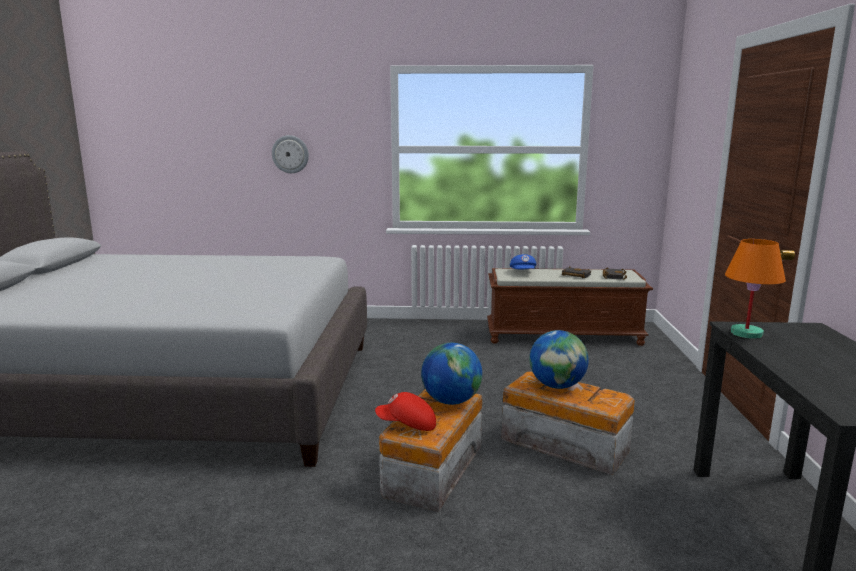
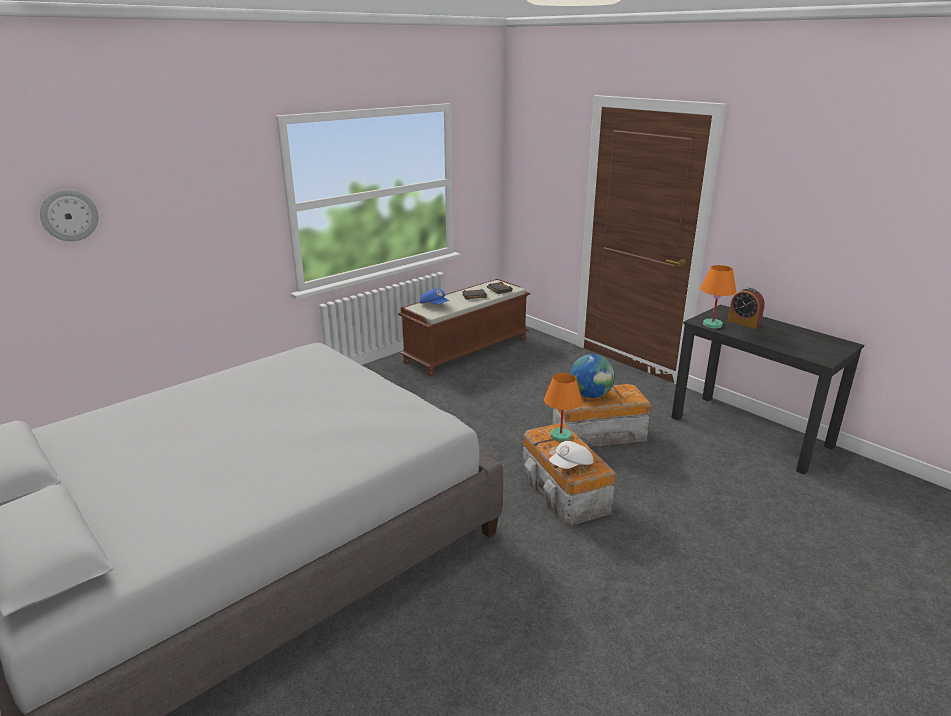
camera: 45 degrees left, 10 degrees up
(290, 154) = (174, 233): wall clock -> wall clock (69, 215)
(407, 425) = (571, 465): red cap -> white cap
(451, 401) = (560, 435): globe -> orange table lamp
(807, 344) = (744, 323): none -> alarm clock

